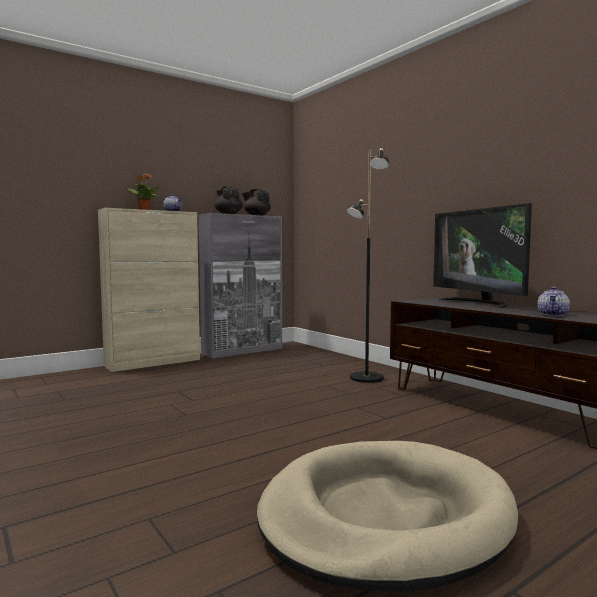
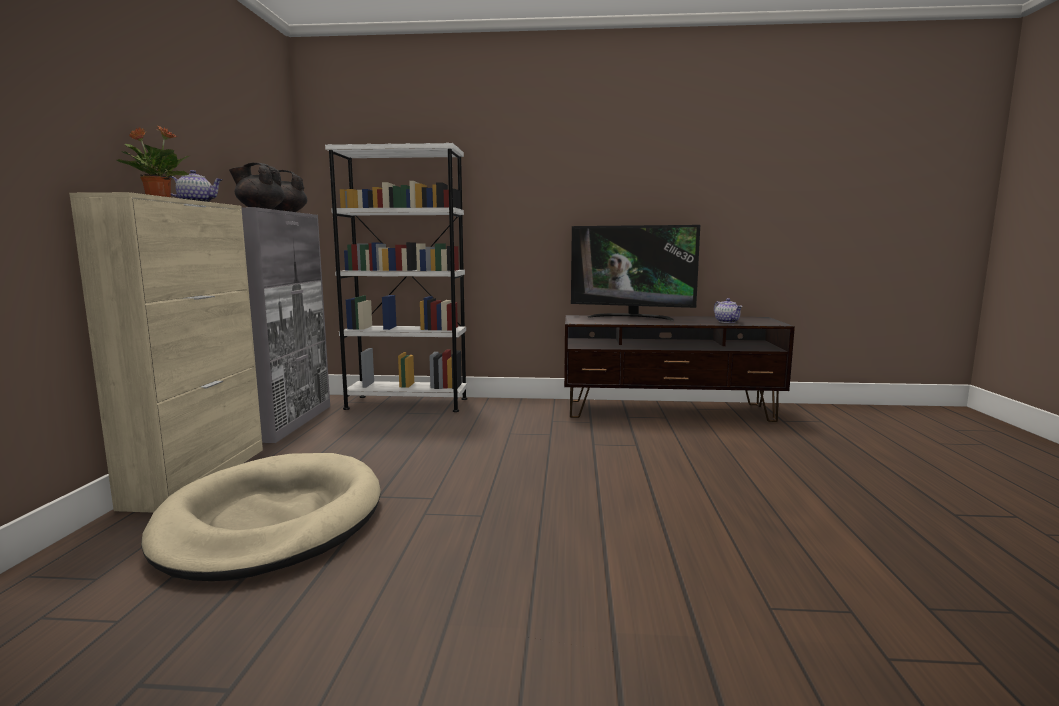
camera: 50 degrees left, 5 degrees up
(323, 356) = (407, 403): none -> white bookcase
(366, 378) = (518, 415): black floor lamp -> none
(384, 517) = (835, 512): beige dog bed -> beige dog bed (272, 521)

